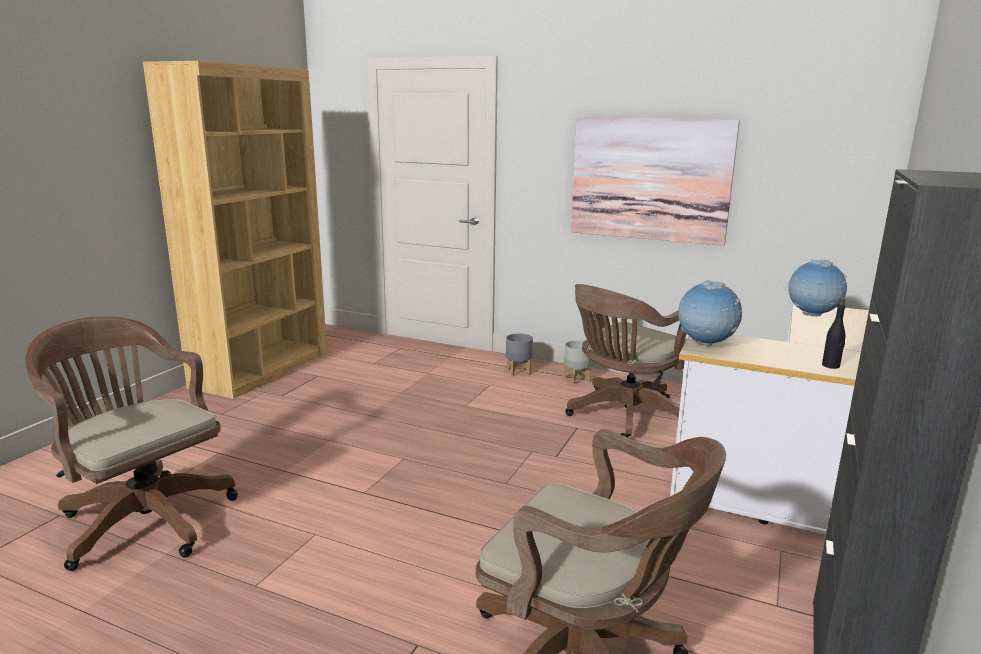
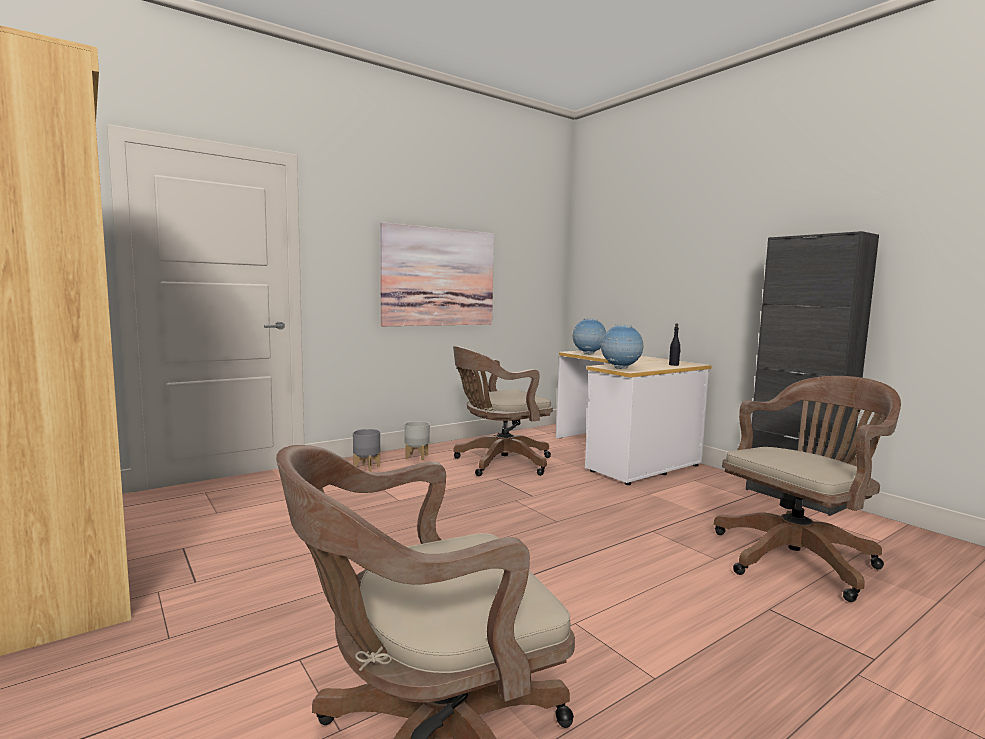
camera: 60 degrees left, 10 degrees down
(623, 417) = (499, 463): brown office chair -> brown office chair turned 75 degrees clockwise

